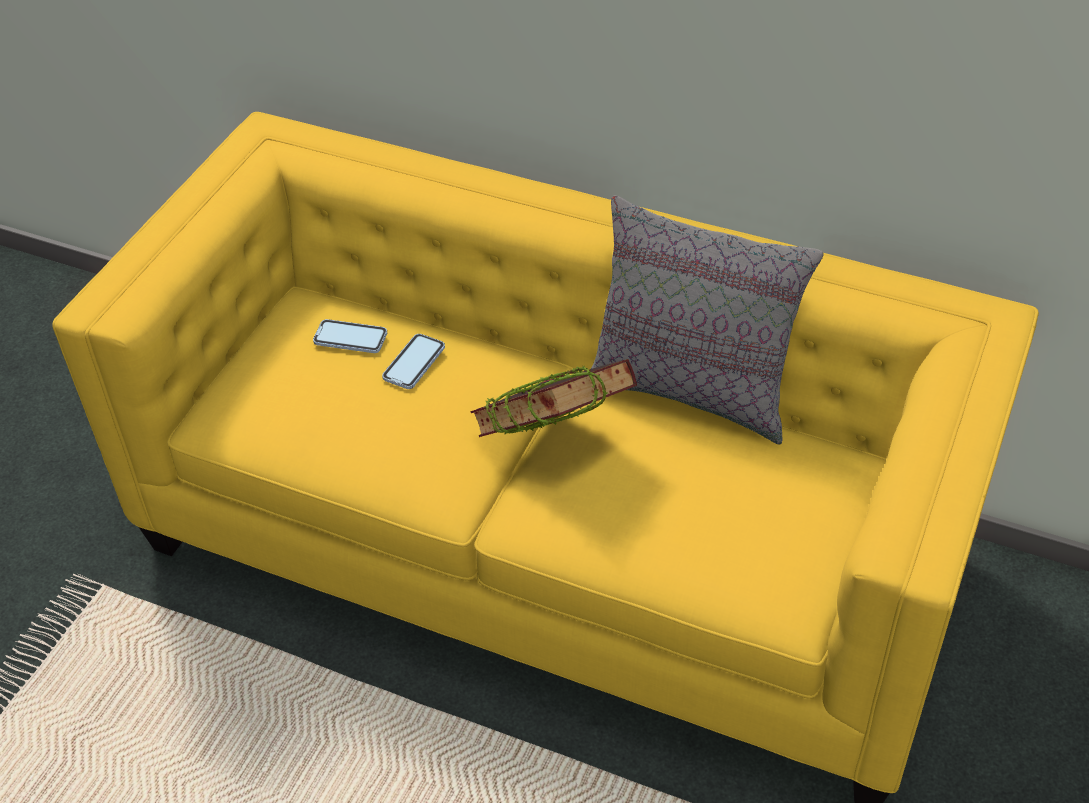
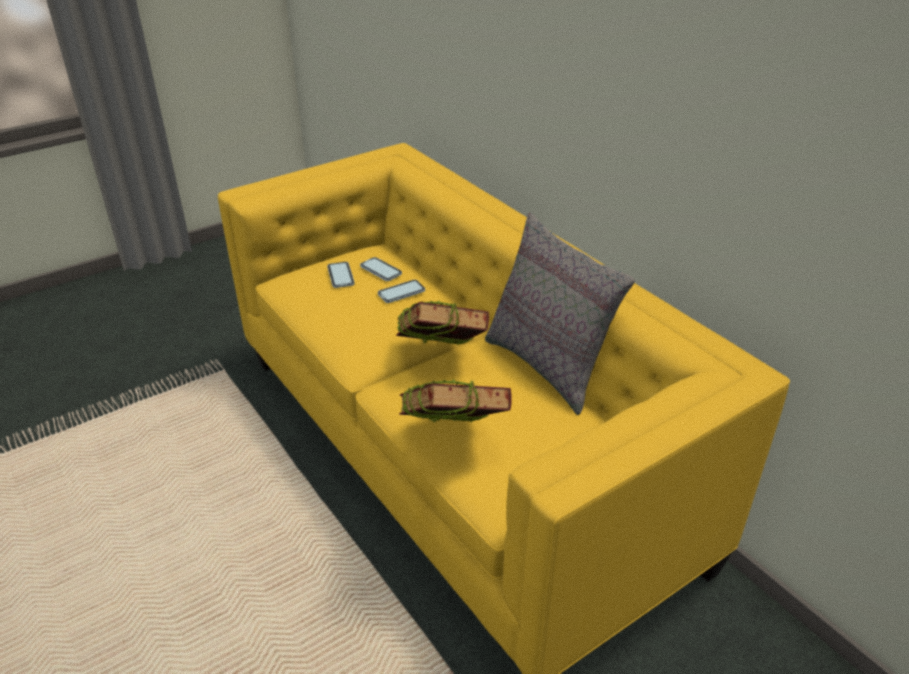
camera: 30 degrees right, 10 degrees down
(300, 373) = (340, 276): none -> phone
(673, 554) = (452, 441): none -> book

